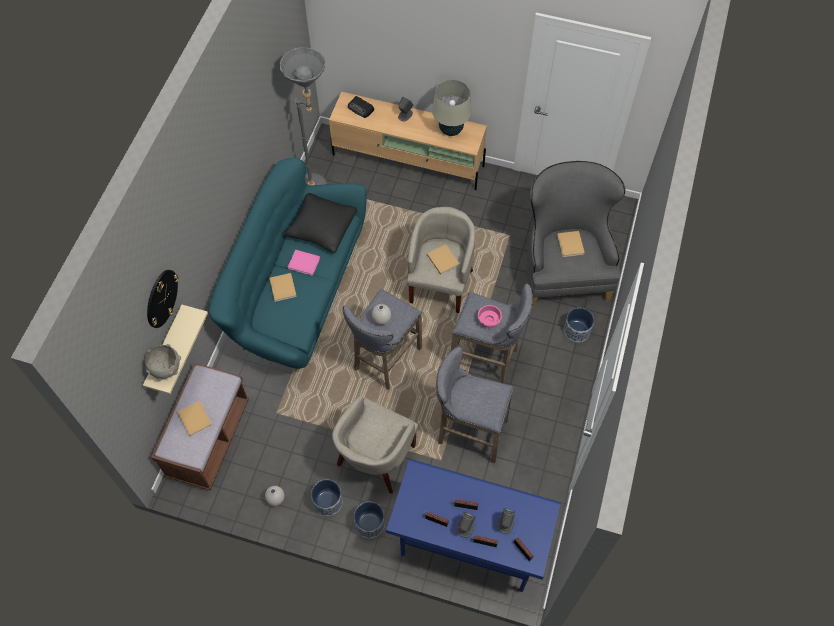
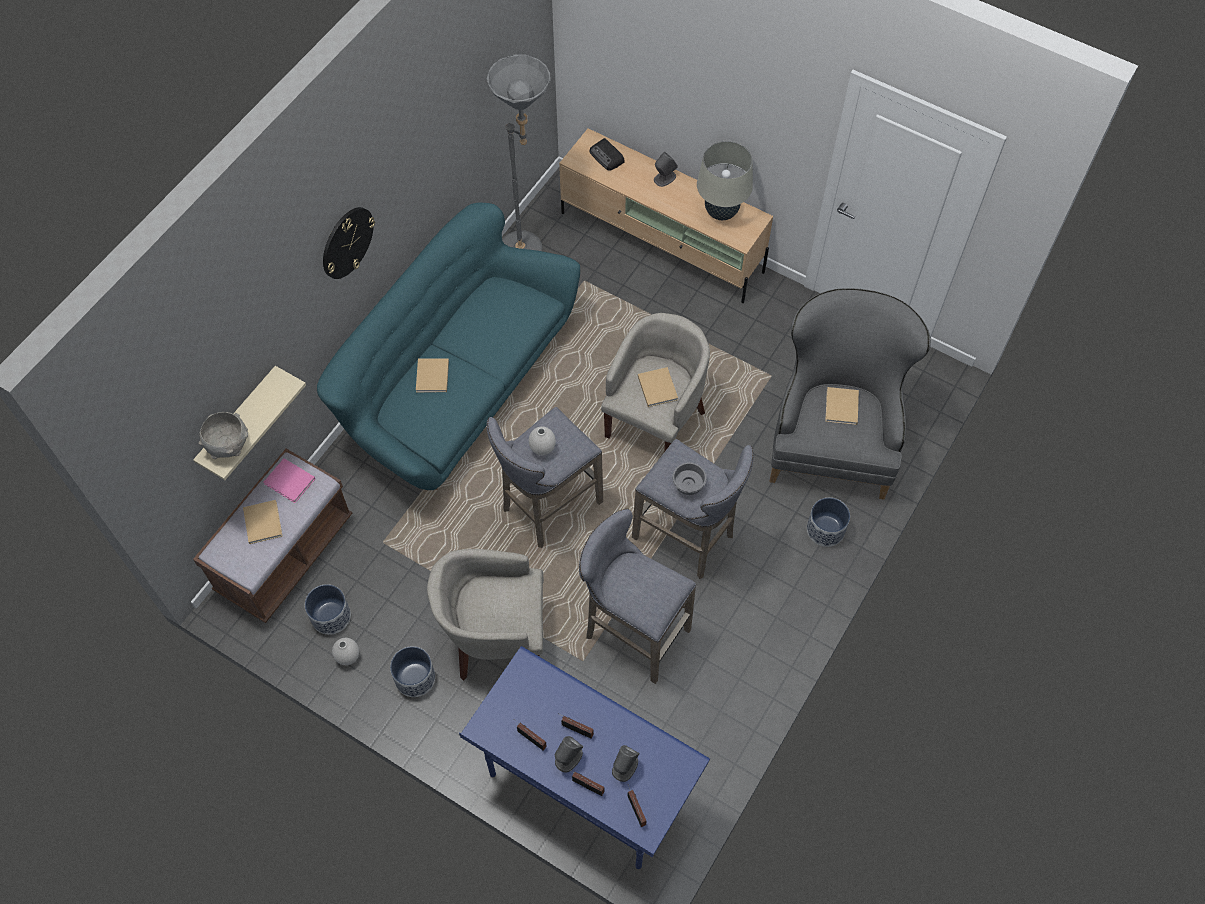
camera: 15 degrees right, 0 degrees up
(161, 298) = (241, 350): wall clock -> wall clock (347, 242)
(305, 263) = (471, 350): pink book -> pink book (291, 482)
(322, 228) = (508, 307): black pillow -> none
(370, 524) = (461, 722): planter -> planter (331, 617)
(375, 459) = (495, 637): beige armchair -> beige armchair turned 45 degrees clockwise
(489, 320) = (689, 484): pink bowl -> grey bowl

